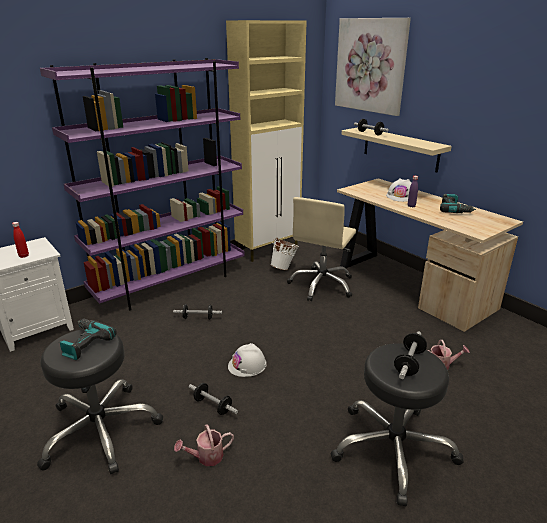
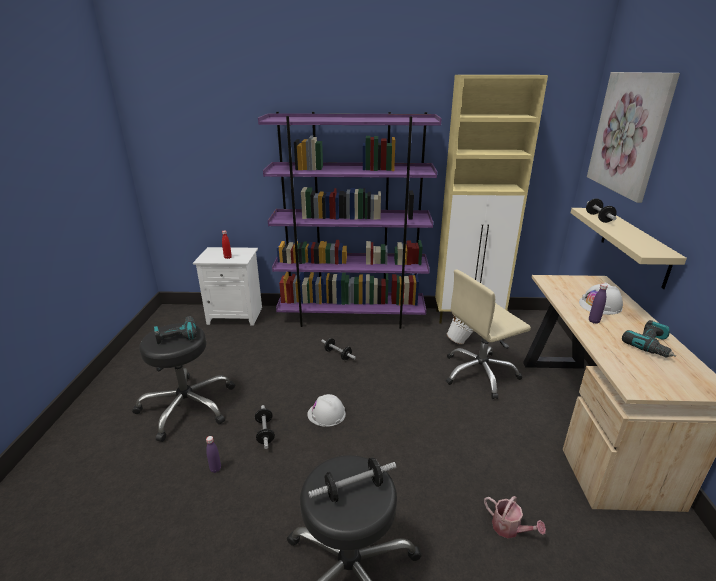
camera: 40 degrees right, 0 degrees up
(206, 457) = (215, 469): watering can -> purple bottle

